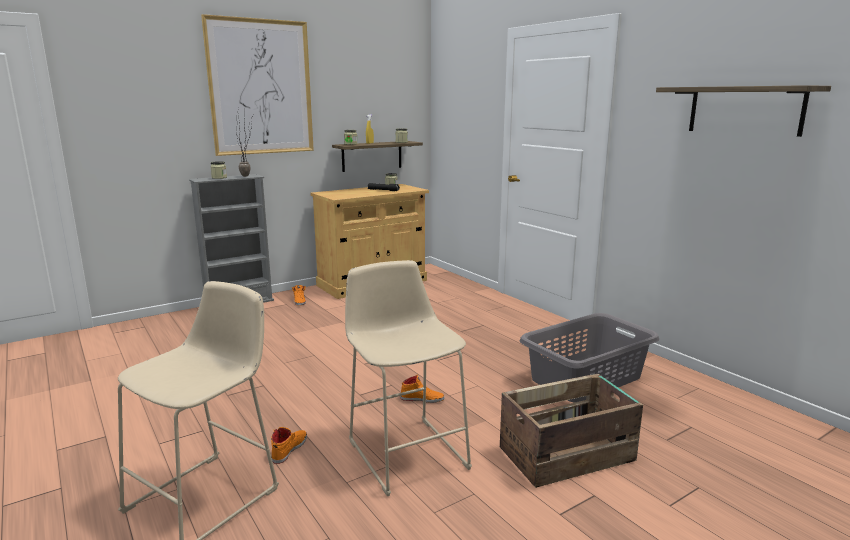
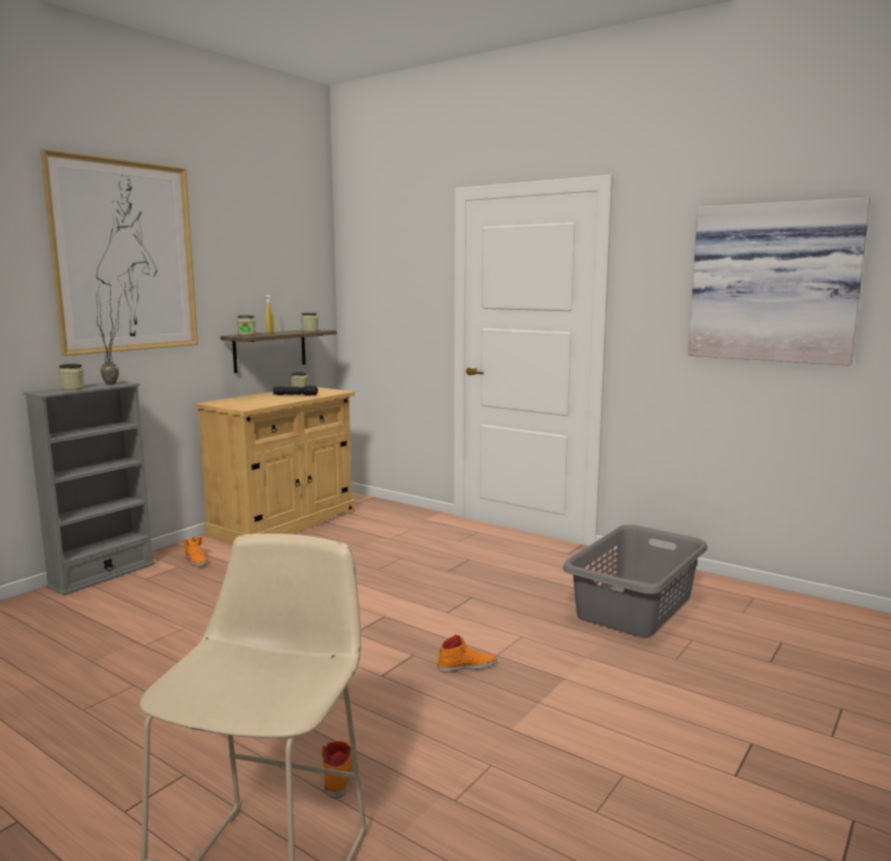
camera: 20 degrees left, 5 degrees down
(405, 450) = (498, 738): beige stool -> none
(568, 454) = (688, 701): crate -> none
(745, 110) = (774, 283): shelf -> picture

